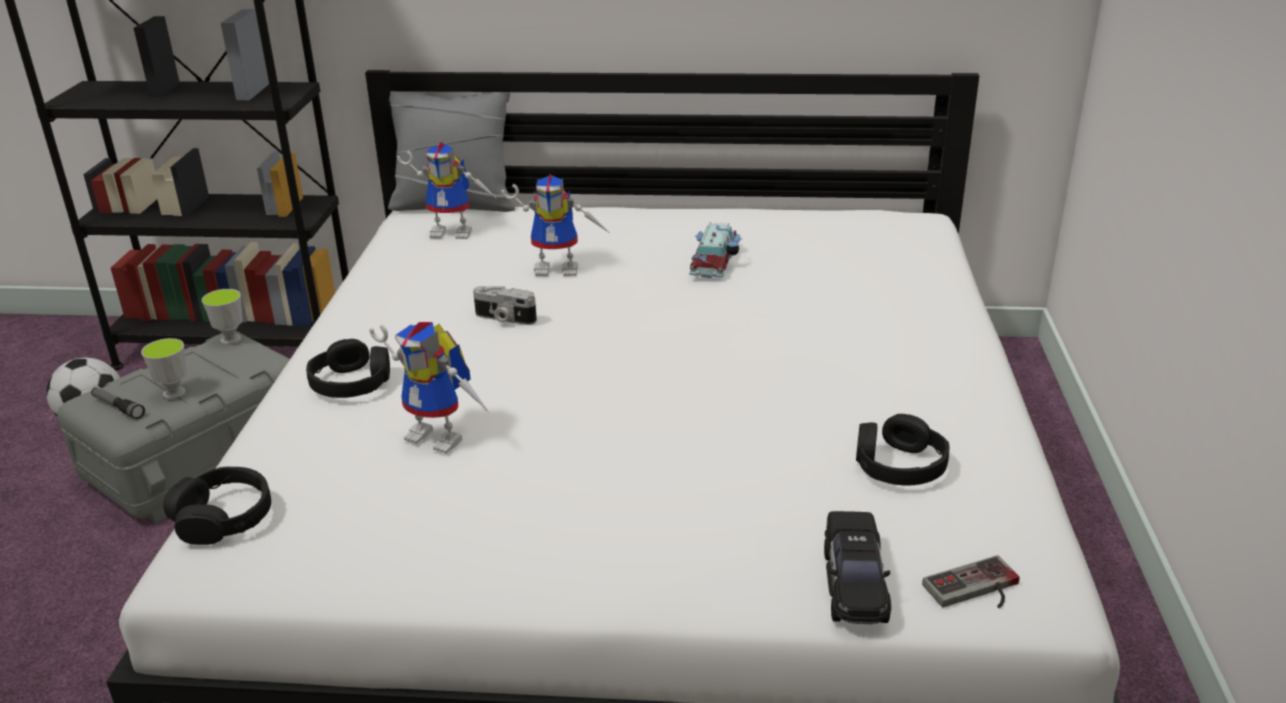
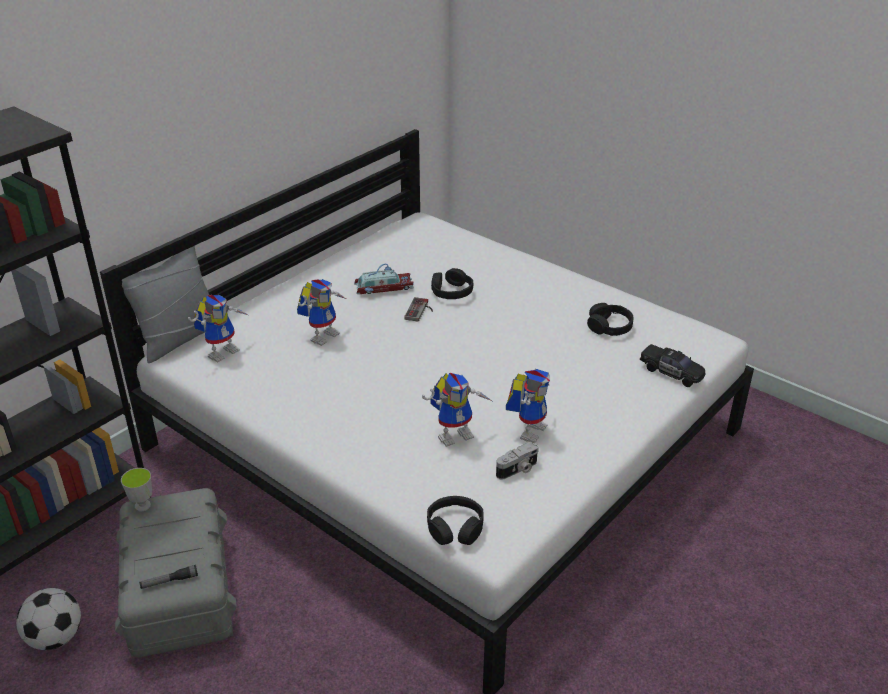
camera: 55 degrees left, 5 degrees up
(174, 393) = (183, 550): cup -> none
(351, 383) = (364, 446): black headphones -> black headphones (451, 291)
(504, 319) = (358, 373): camera -> camera (518, 470)
(519, 494) = (529, 429): none -> toy robot
(716, 258) = (383, 287): toy car -> toy car turned 60 degrees counterclockwise
(976, 591) = (699, 349): game controller -> game controller (420, 311)

